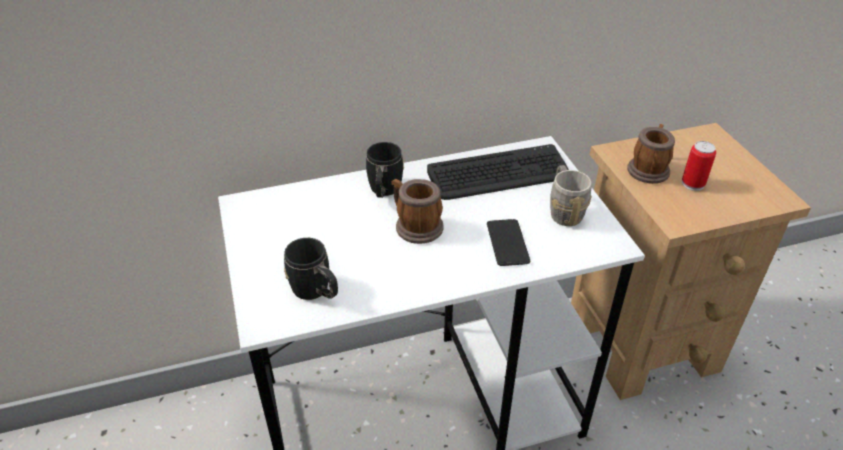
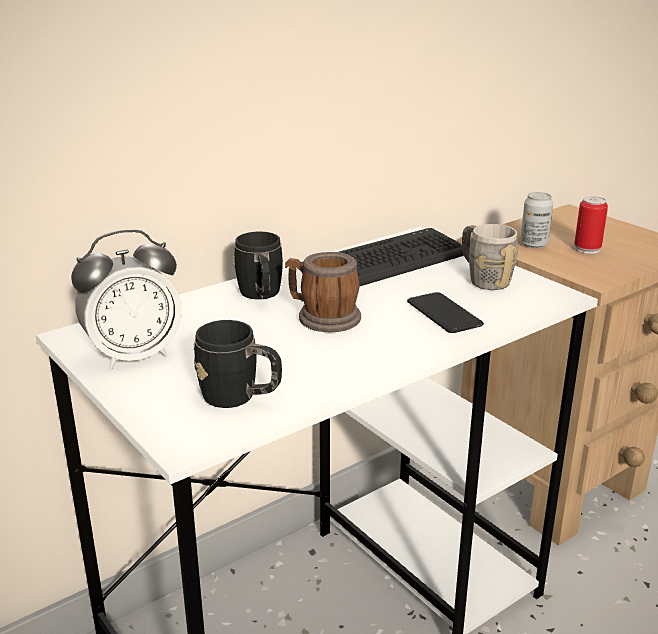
camera: 20 degrees left, 15 degrees down
(269, 233) = (134, 355): none -> alarm clock
(648, 168) = (533, 244): mug -> can

